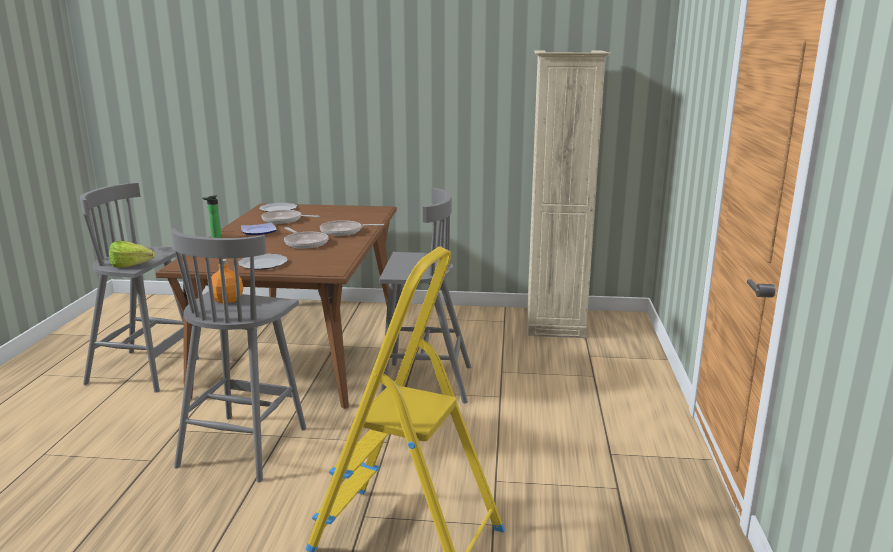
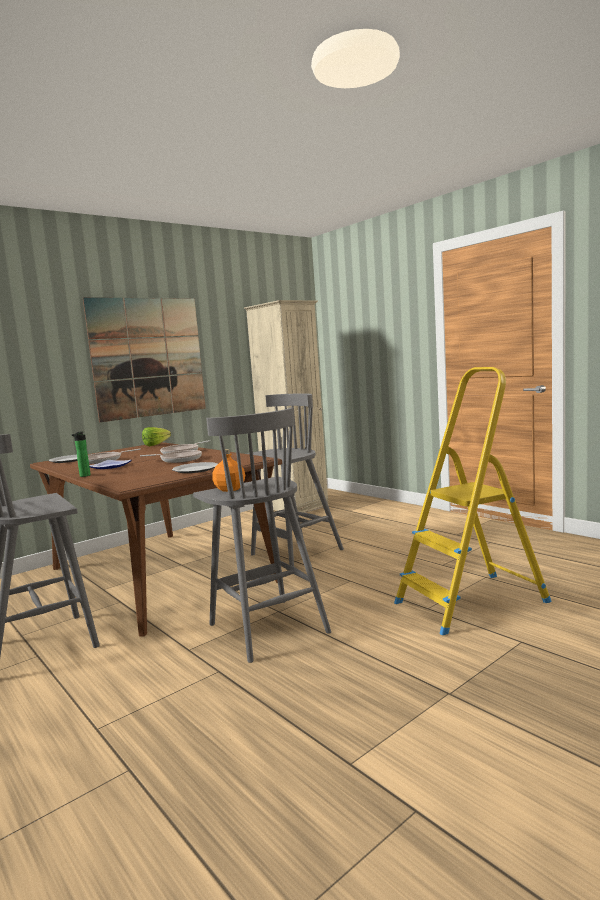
camera: 45 degrees left, 10 degrees down
(134, 267) = (57, 507): lettuce -> lettuce (159, 444)
(395, 108) = (148, 357): none -> picture

